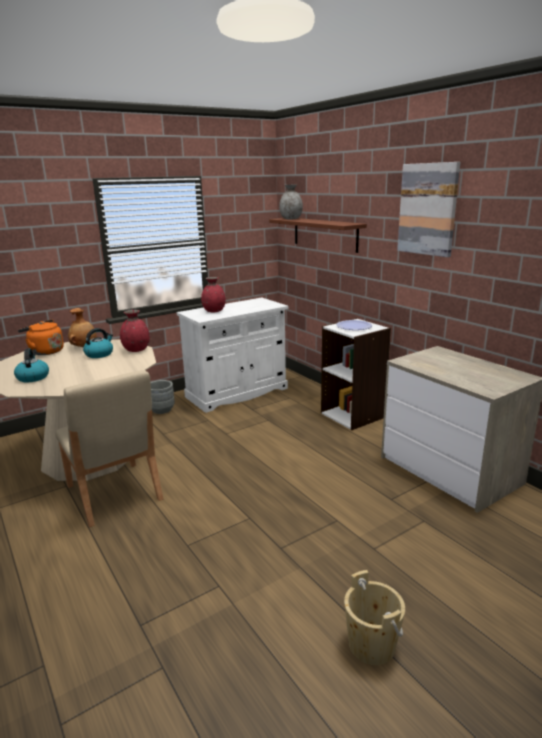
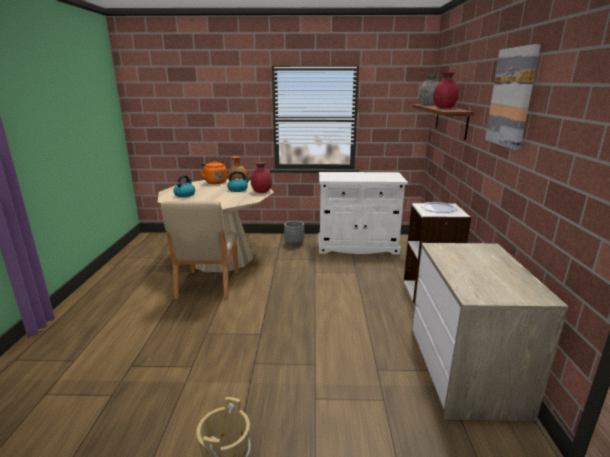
camera: 35 degrees right, 0 degrees up
(214, 311) = (344, 175): red vase -> red vase (444, 108)

